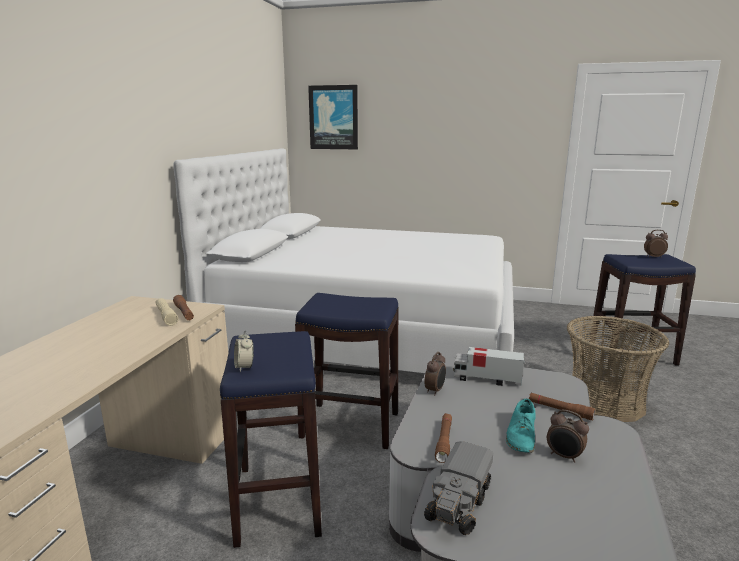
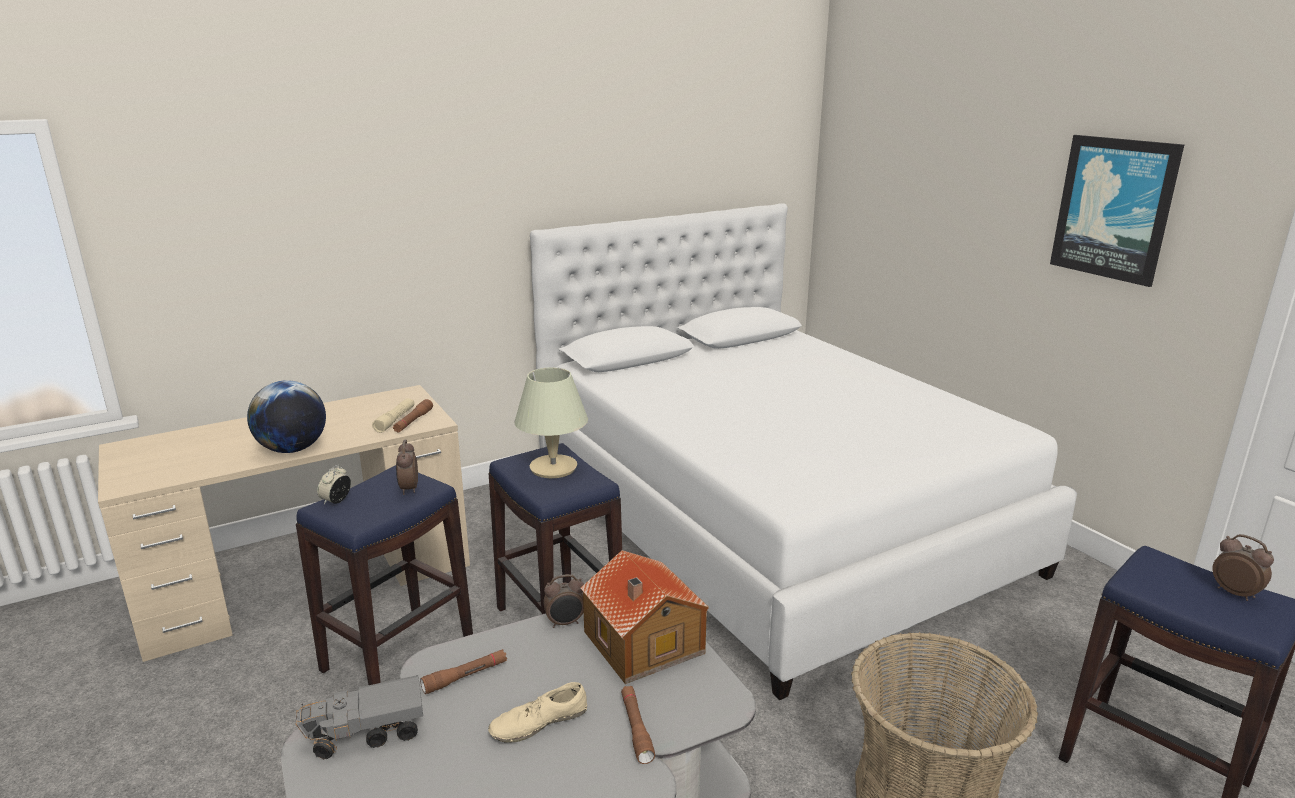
camera: 45 degrees right, 5 degrees up
(114, 358) = (293, 449): none -> globe
(333, 117) = (874, 160): picture -> picture (1114, 208)
(345, 302) = (553, 468): none -> beige table lamp
(486, 379) = (642, 644): toy truck -> toy house
(521, 435) = (538, 722): turquoise shoe -> beige shoe
(564, 456) = (528, 770): alarm clock -> alarm clock (408, 489)

